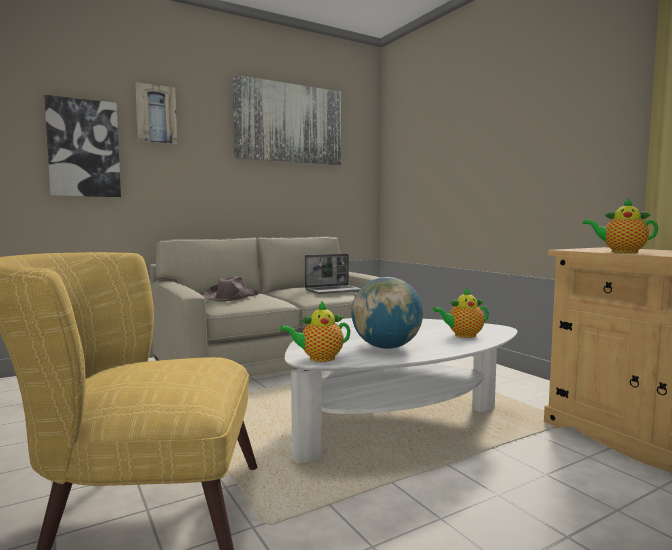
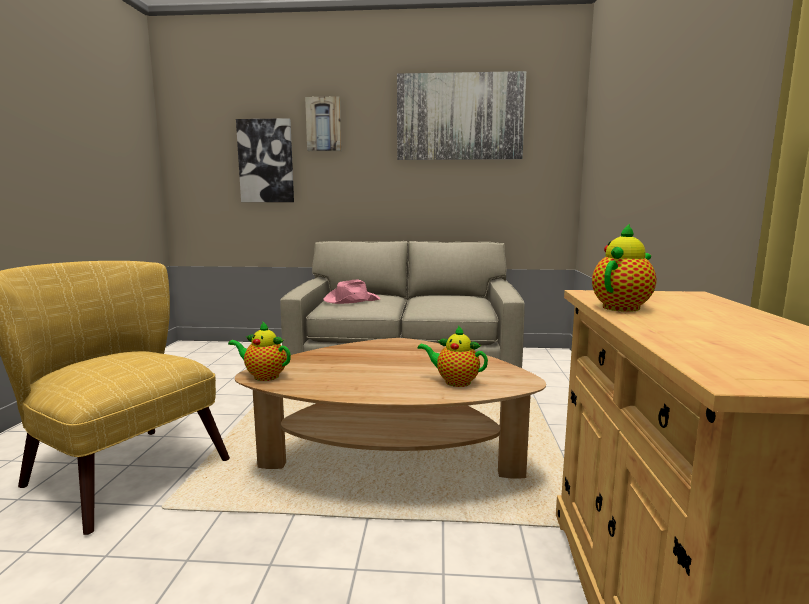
camera: 35 degrees right, 5 degrees up
(231, 297) = (351, 300): brown hat -> pink hat
(334, 290) = (460, 304): laptop -> none
(386, 347) = (344, 378): globe -> none
(396, 426) = (391, 462): white coffee table -> brown coffee table
(621, 252) = (622, 307): teapot -> teapot turned 75 degrees clockwise

